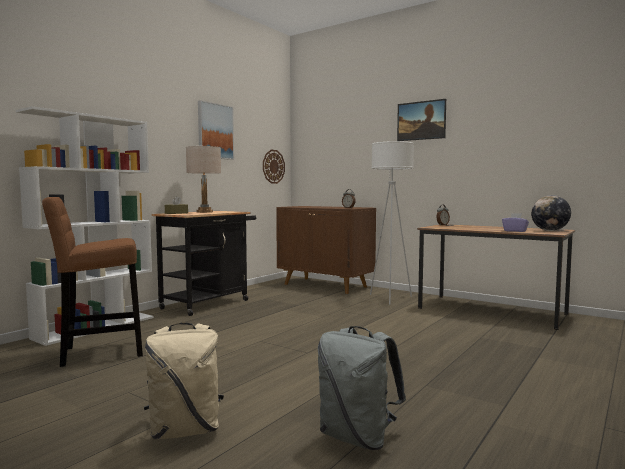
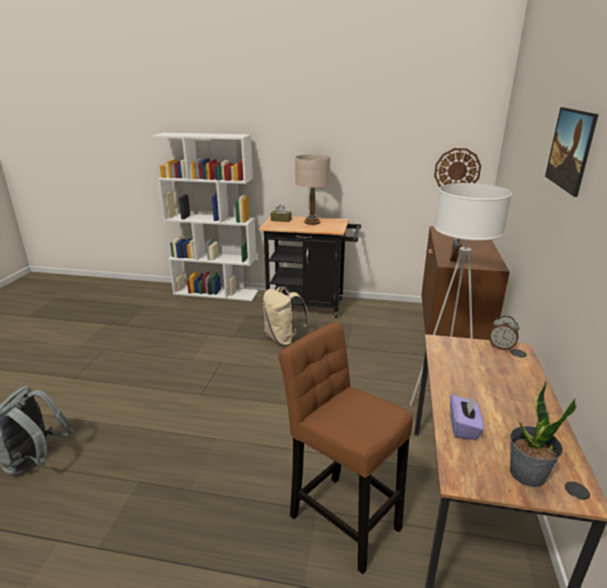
camera: 65 degrees right, 20 degrees up
(98, 353) = (166, 314): brown stool -> brown stool (341, 517)
(185, 430) = (51, 388): beige backpack -> beige backpack (283, 339)
(215, 131) = (358, 131): picture -> none
(550, 230) = (527, 474): globe -> potted plant

